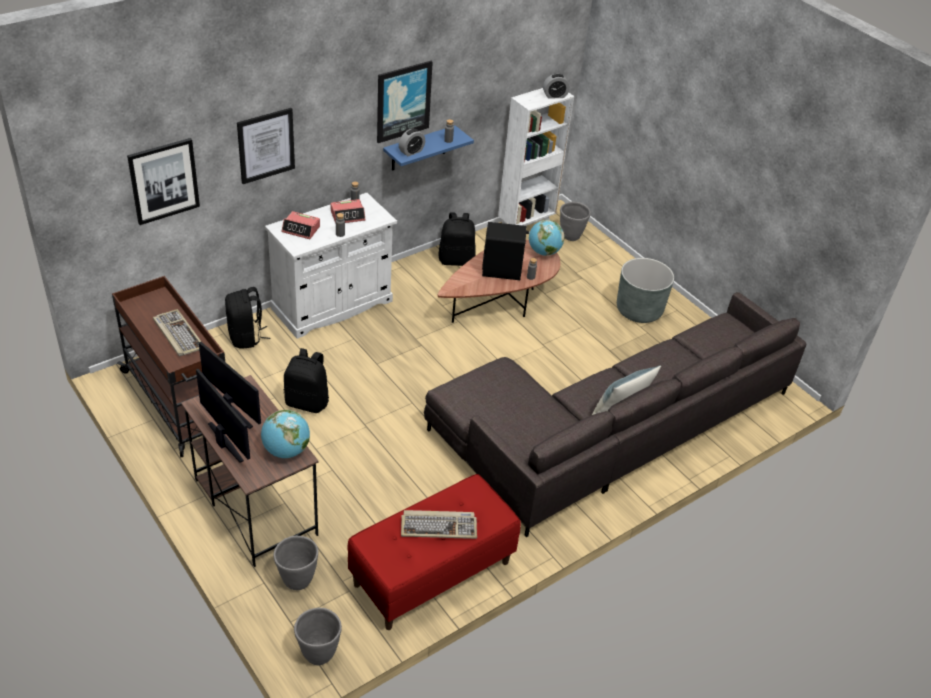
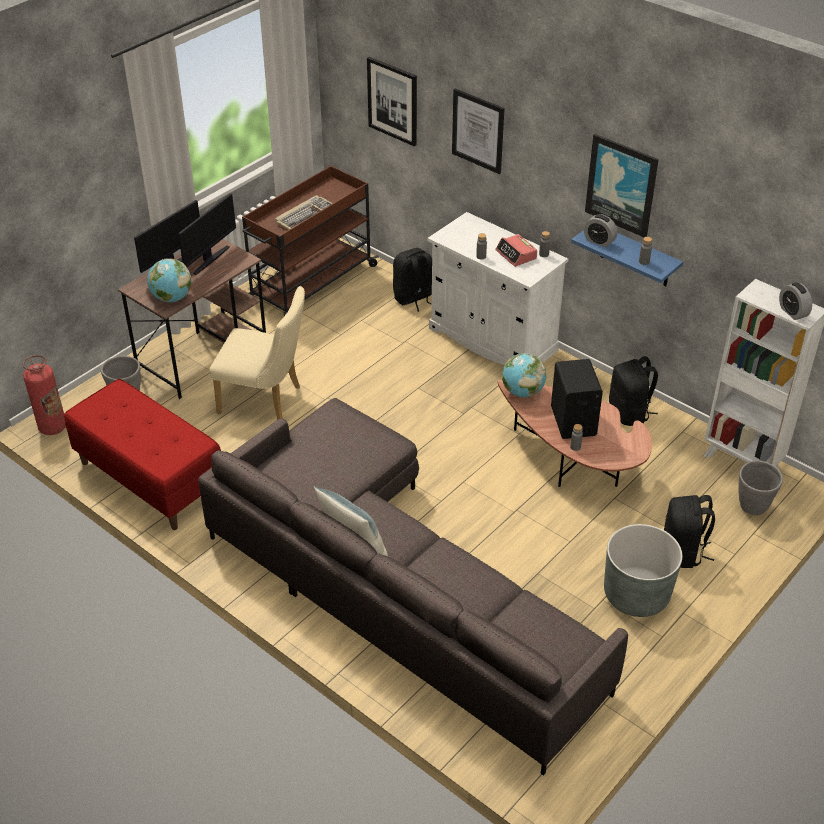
camera: 80 degrees right, 0 degrees up
(301, 229) = (473, 232): alarm clock -> none
(307, 402) = (342, 355): black backpack -> black backpack (683, 552)
(318, 653) = (52, 427): grey planter -> fire extinguisher
(350, 468) = (266, 401): none -> beige chair
(439, 526) = (142, 429): keyboard -> none
(544, 252) = (633, 451): globe -> globe (522, 392)

